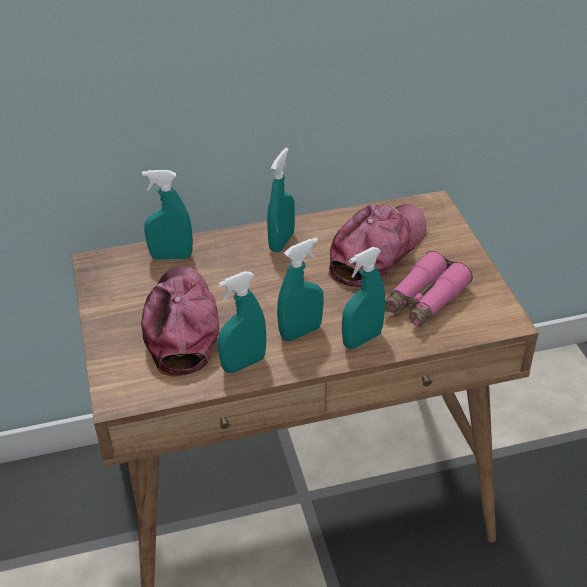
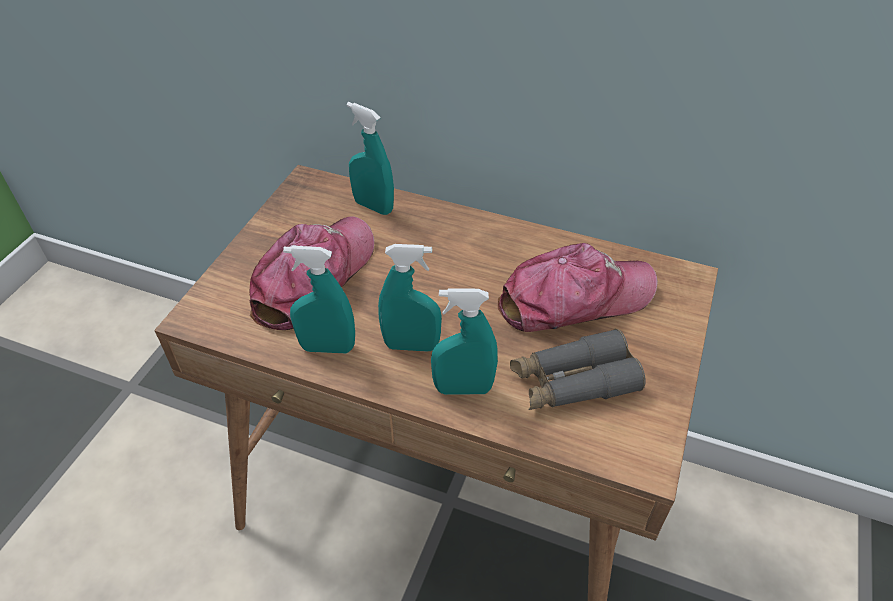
camera: 35 degrees right, 5 degrees up
(281, 242) = (486, 241): turquoise spray bottle -> none
(424, 300) = (573, 382): pink binoculars -> grey binoculars

